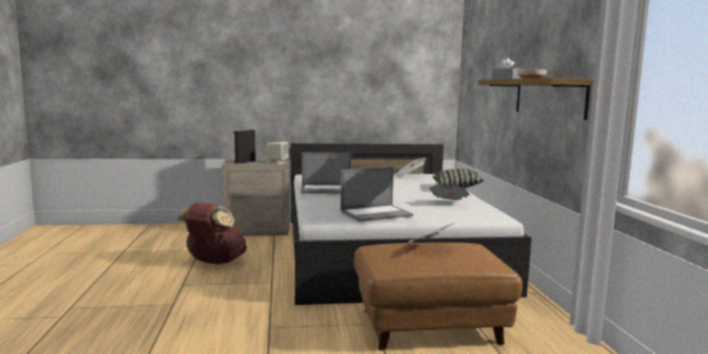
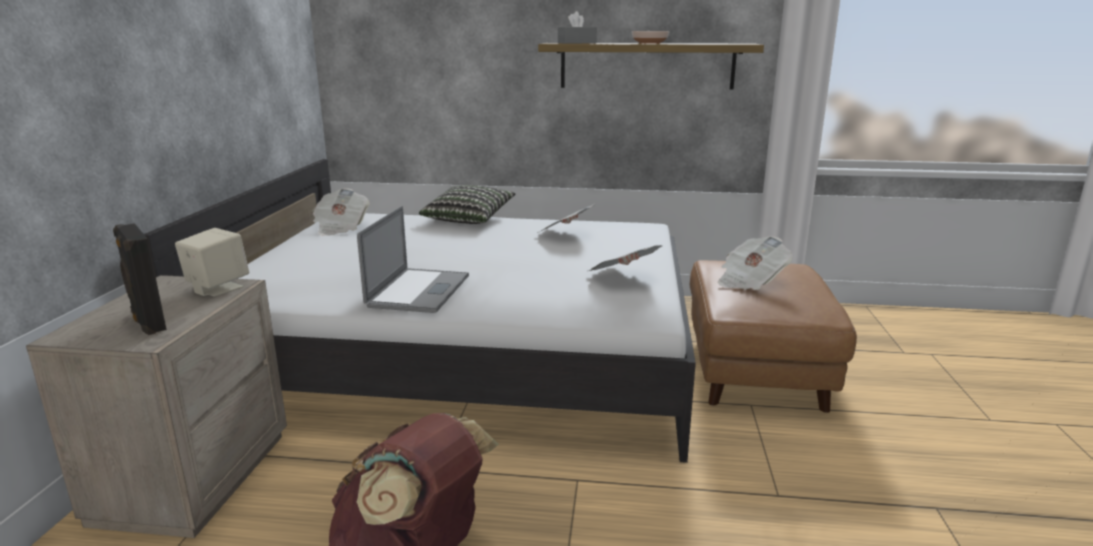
camera: 75 degrees left, 10 degrees up
(376, 214) = (623, 277): laptop -> newspaper

